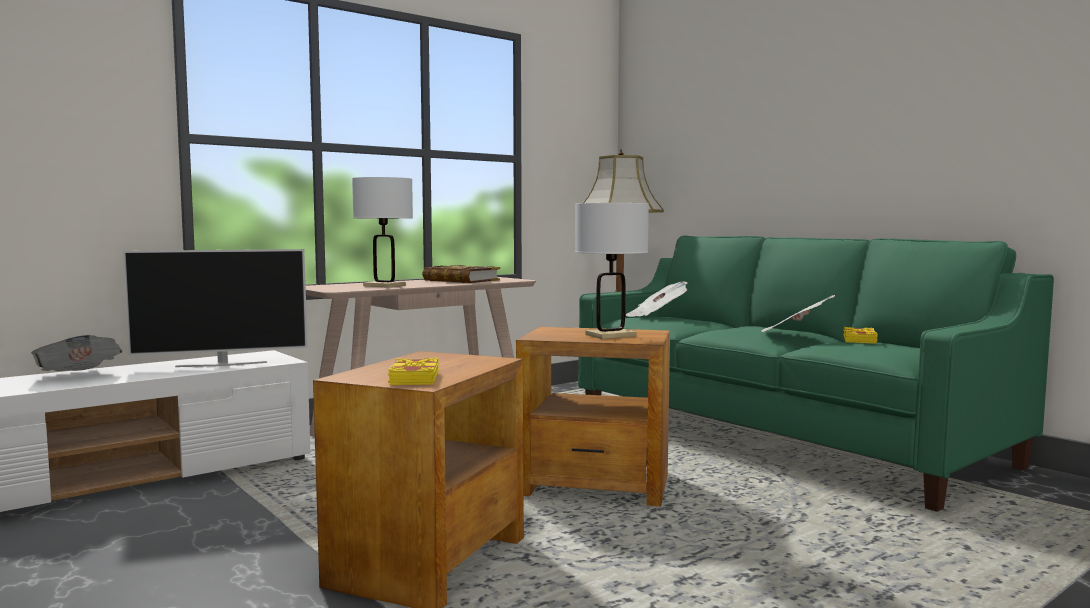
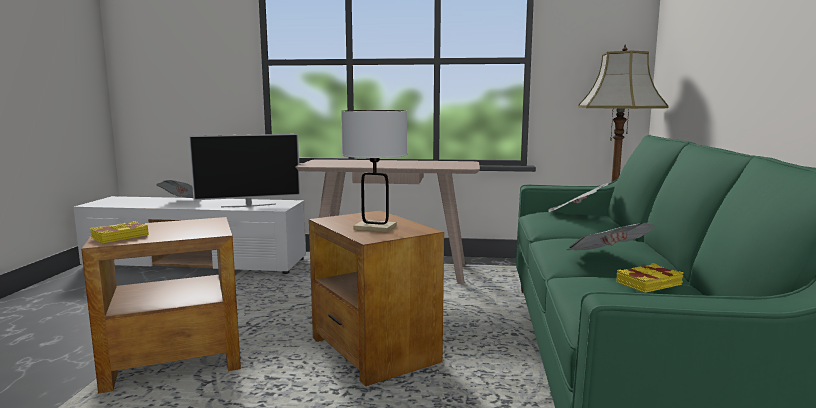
camera: 45 degrees right, 5 degrees up
(222, 364) = (248, 205): television -> television turned 45 degrees counterclockwise
(384, 286) = (354, 164): white table lamp -> none
(461, 280) = (427, 164): book -> none

